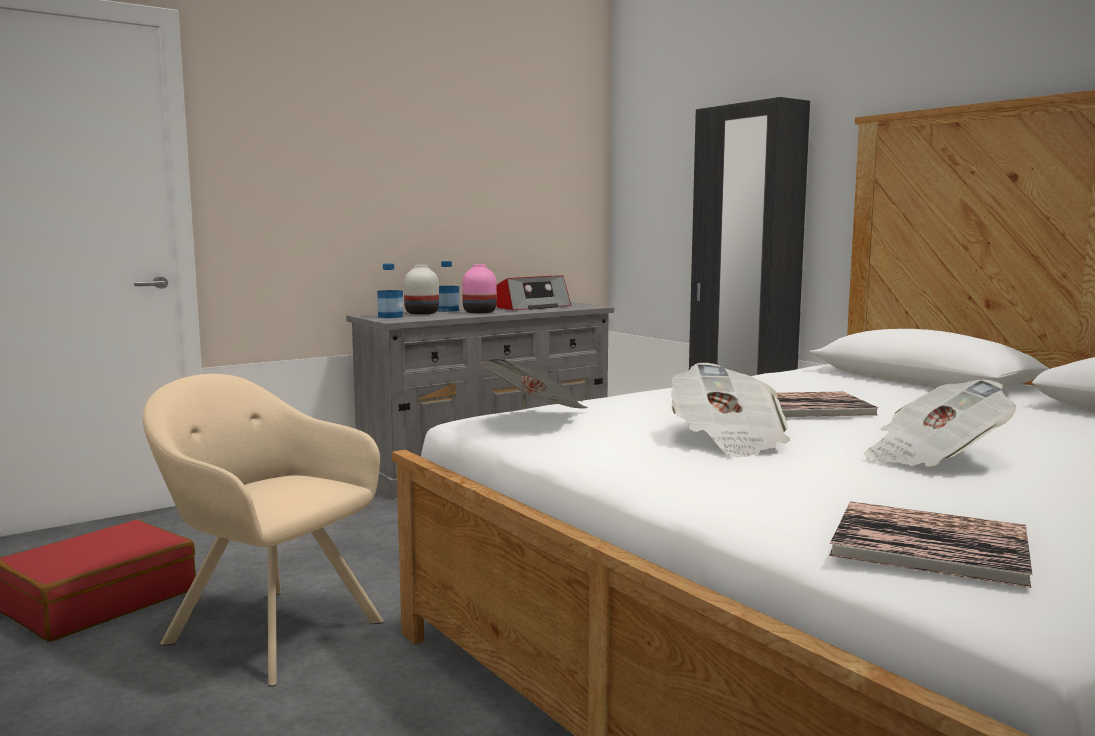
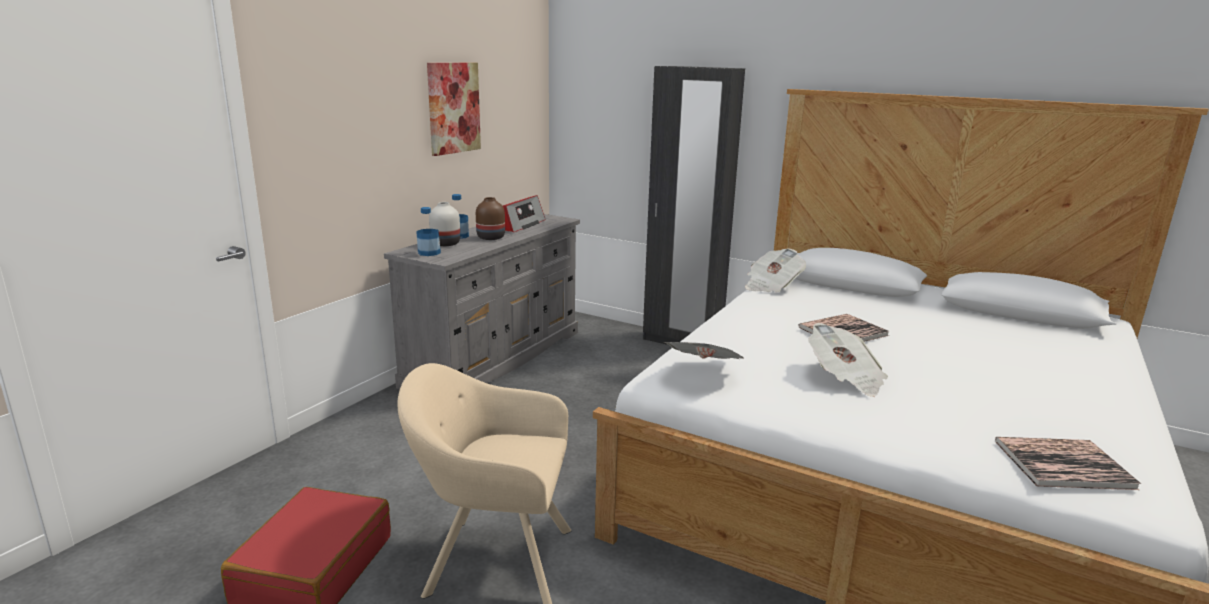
camera: 25 degrees left, 10 degrees up
(459, 167) = (453, 108): none -> picture
(479, 312) = (490, 237): pink vase -> brown vase
(933, 458) = (961, 376): newspaper -> newspaper (771, 286)

